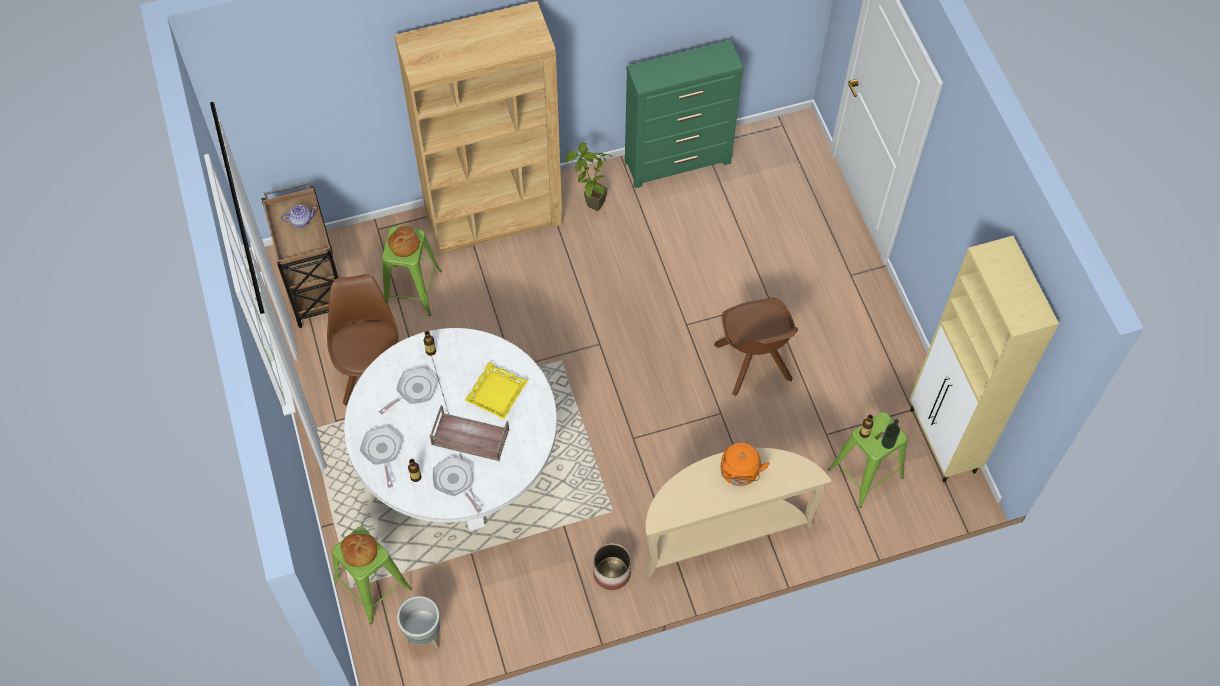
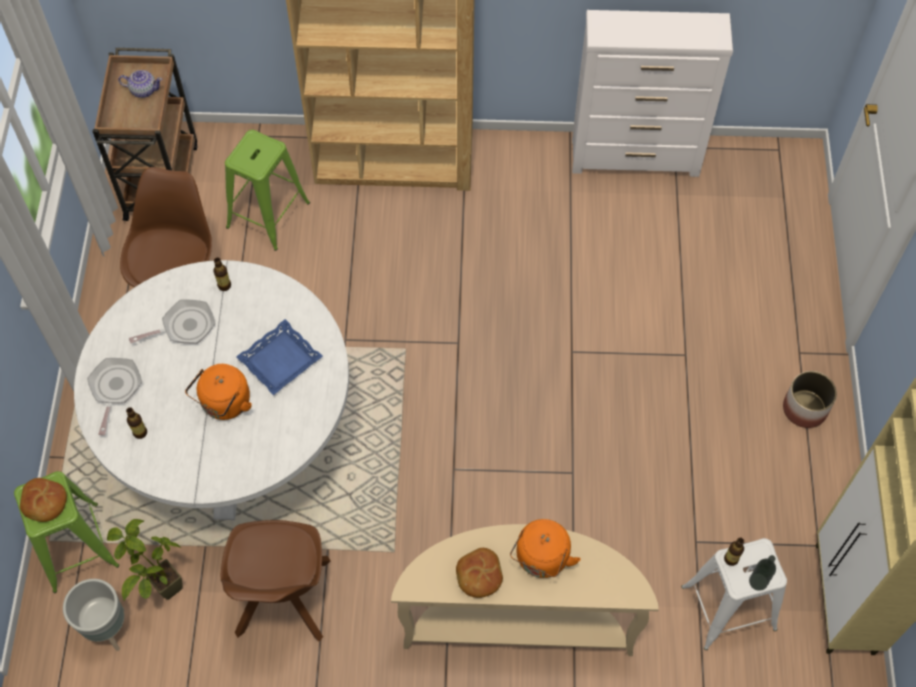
camera: 20 degrees right, 0 degrees up
(404, 245) = (255, 154): bread -> bread (479, 576)
(455, 482) = (184, 454): frying pan -> none
(469, 437) = (224, 404): brown tray -> orange kettle
(497, 393) = (280, 361): yellow tray -> blue tray
(590, 208) = (510, 181): potted plant -> potted plant (160, 592)
(611, 572) = (361, 627): planter -> planter (804, 408)
(678, 162) = (636, 158): green dresser -> white dresser
(753, 364) = (636, 425): brown chair -> brown chair (282, 600)
(866, 473) = (729, 608): green stool -> white stool

